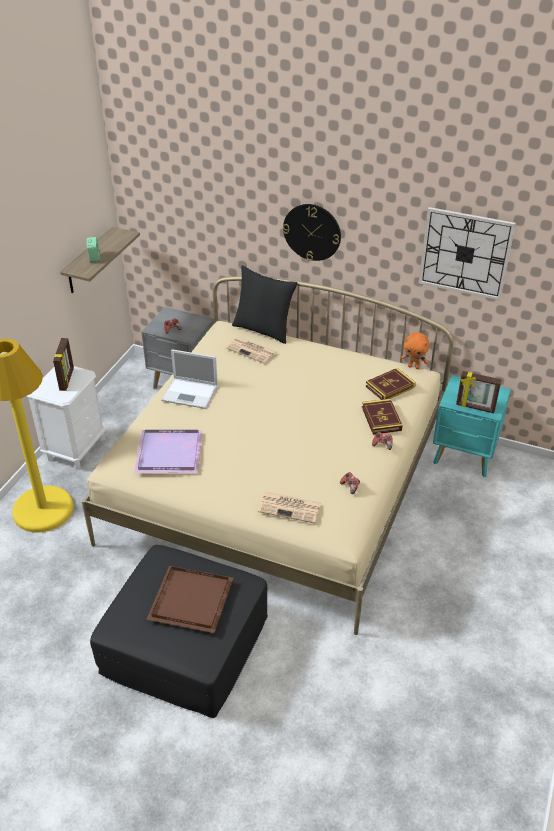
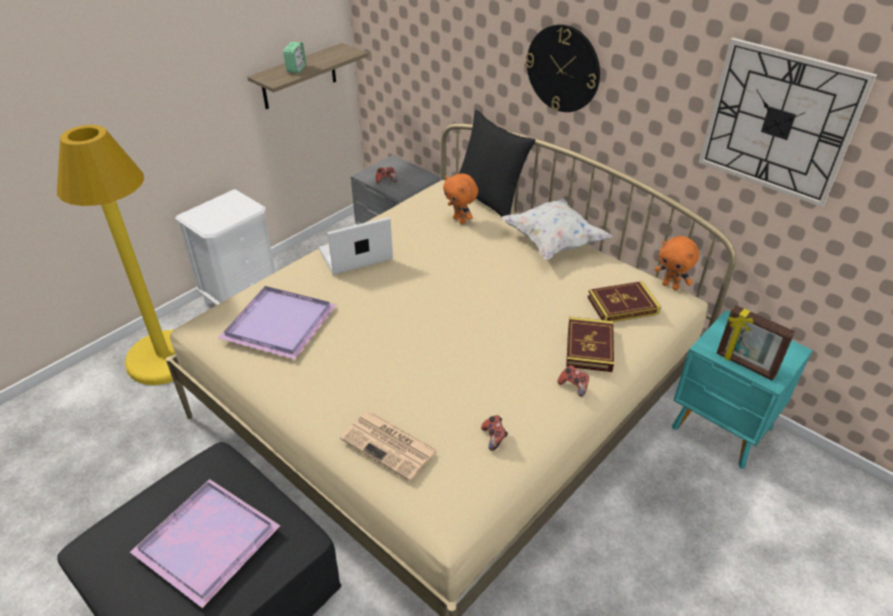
camera: 20 degrees right, 0 degrees up
(67, 379) = (229, 209): picture frame -> none
(191, 393) = (354, 255): laptop -> laptop turned 120 degrees clockwise
(192, 601) = (207, 544): brown tray -> purple tray
(252, 350) = (460, 220): newspaper -> orange plush toy
(324, 353) = (552, 242): none -> white pillow

